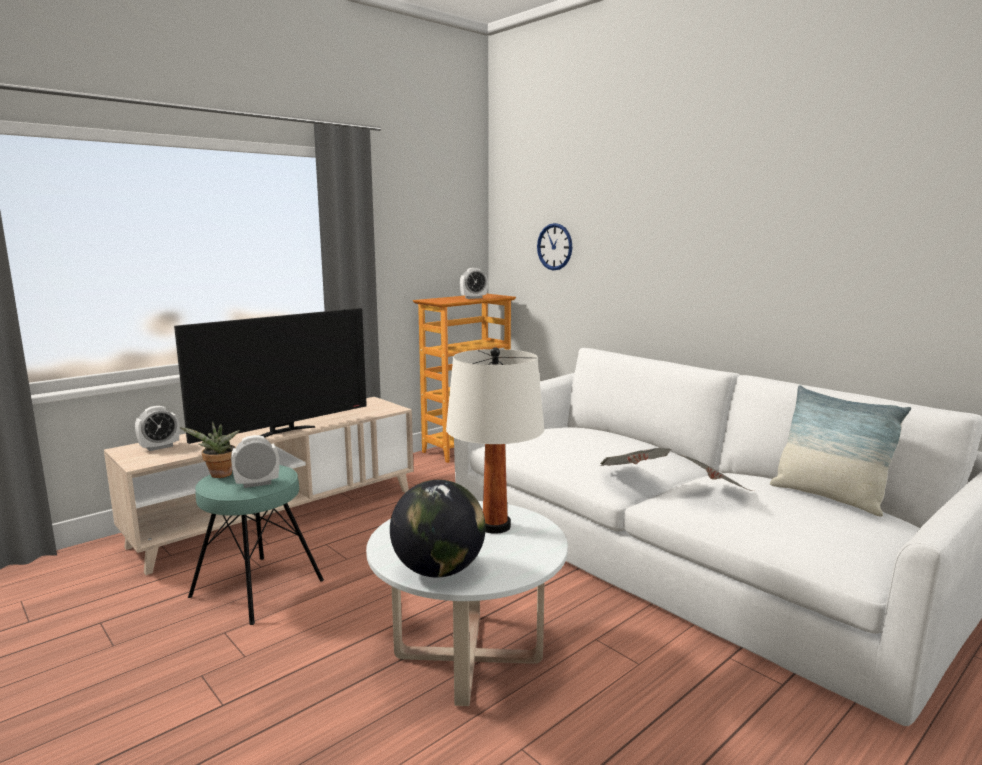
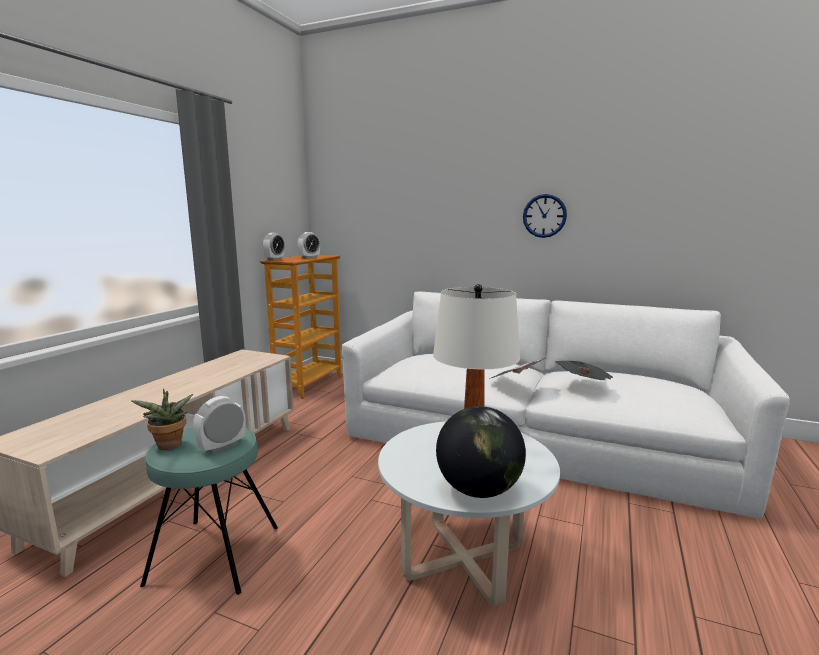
camera: 25 degrees left, 0 degrees up
(159, 447) = (54, 429): alarm clock -> alarm clock (274, 259)
(284, 432) = (188, 392): television -> none
(554, 247) = (375, 213): wall clock -> wall clock (544, 216)
(828, 497) = (645, 377): pillow -> none

